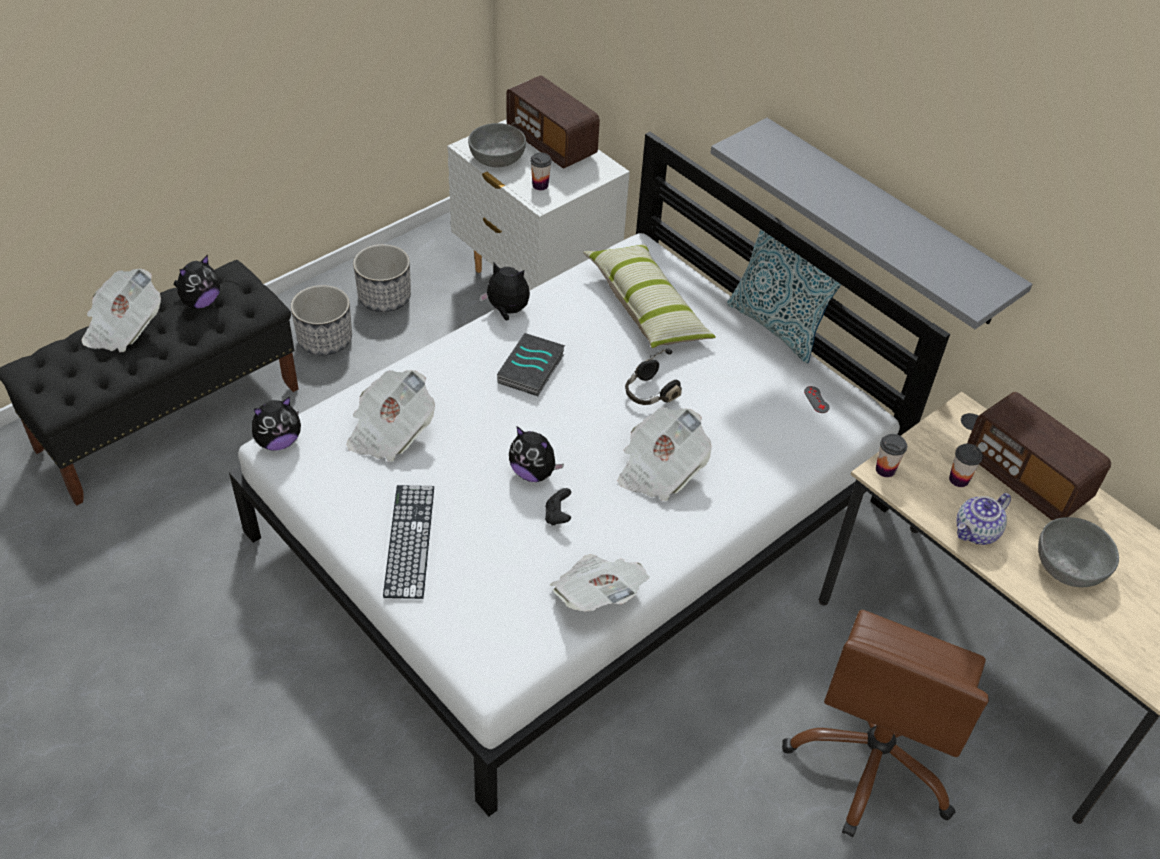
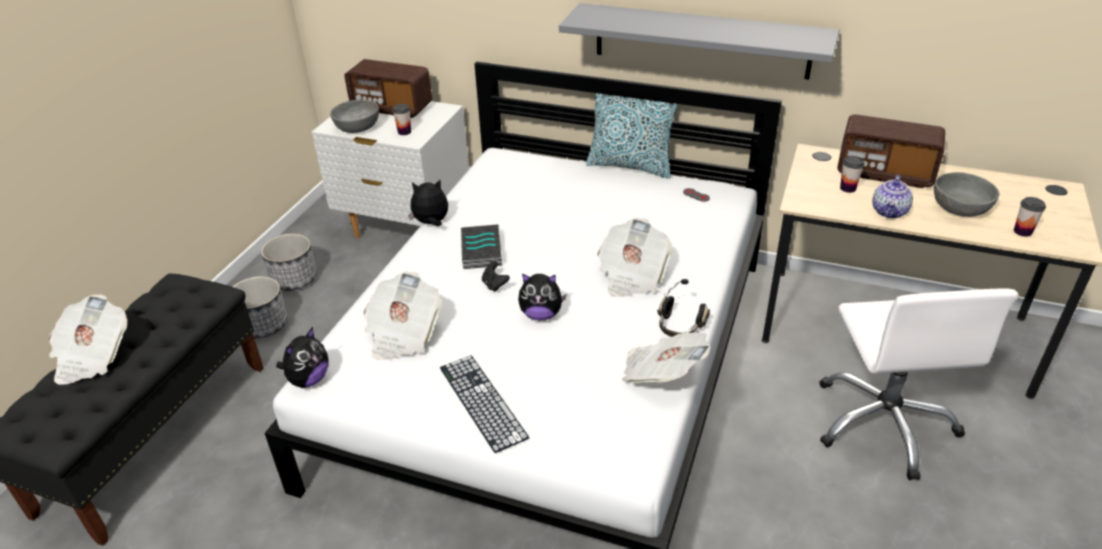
camera: 25 degrees left, 10 degrees down
(201, 302) = (157, 311): plush toy -> none
(557, 516) = (584, 335): black game controller -> black game controller (494, 285)
(646, 307) = (533, 186): pillow -> none
(649, 393) = (582, 232): black headphones -> black headphones (680, 326)
(873, 760) = (884, 423): brown office chair -> white office chair
(885, 469) = (799, 200): cup -> cup (1022, 231)

